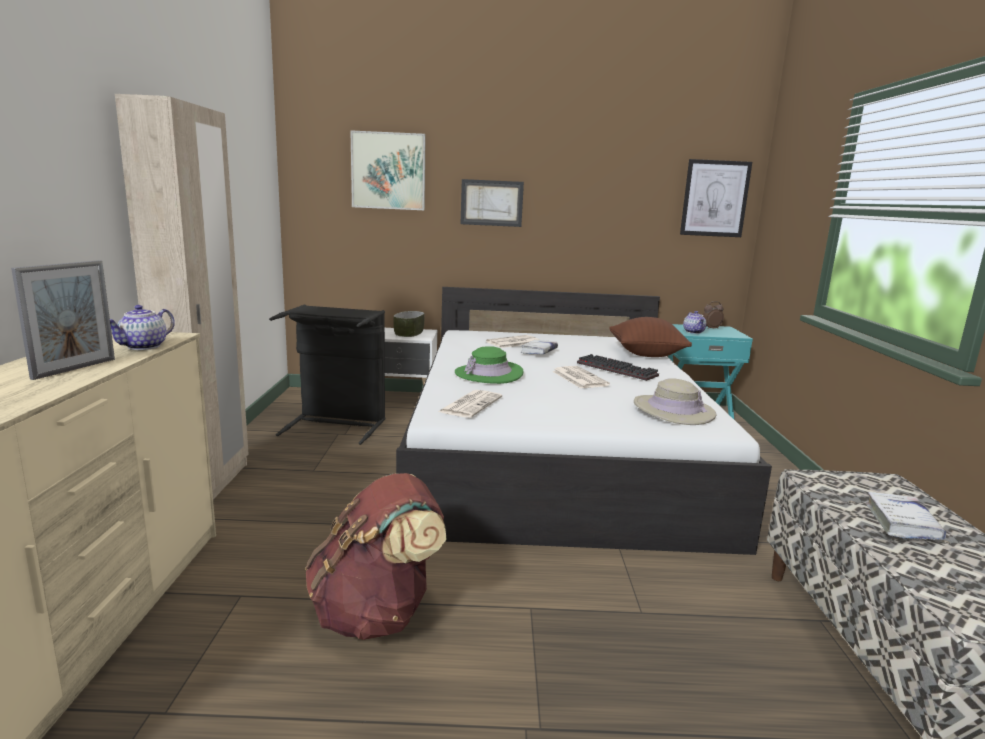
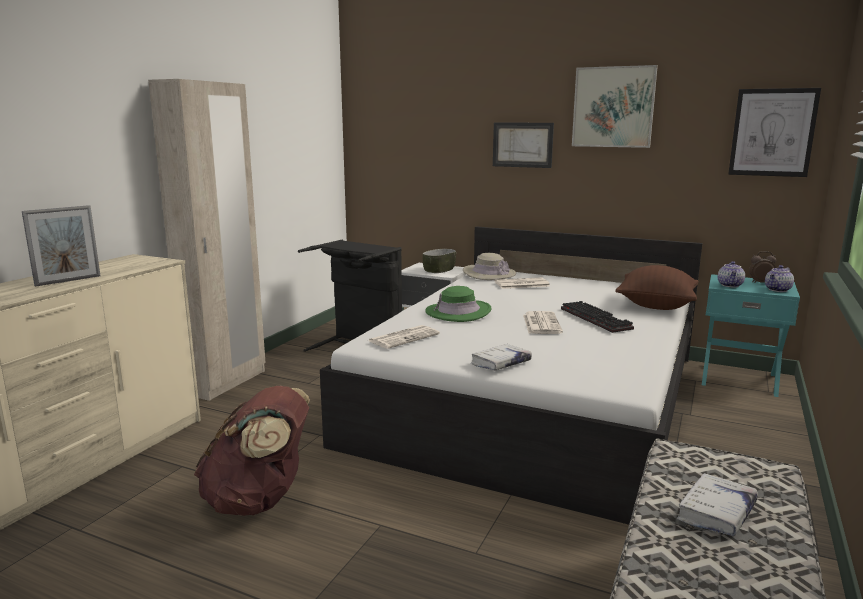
camera: 25 degrees right, 0 degrees up
(144, 347) = (132, 268): teapot -> teapot (778, 290)
(388, 171) = (429, 118): picture -> picture (613, 107)
(539, 351) = (536, 295): white book -> white book (501, 363)
(673, 411) = (597, 365): beige hat -> beige hat (489, 274)

